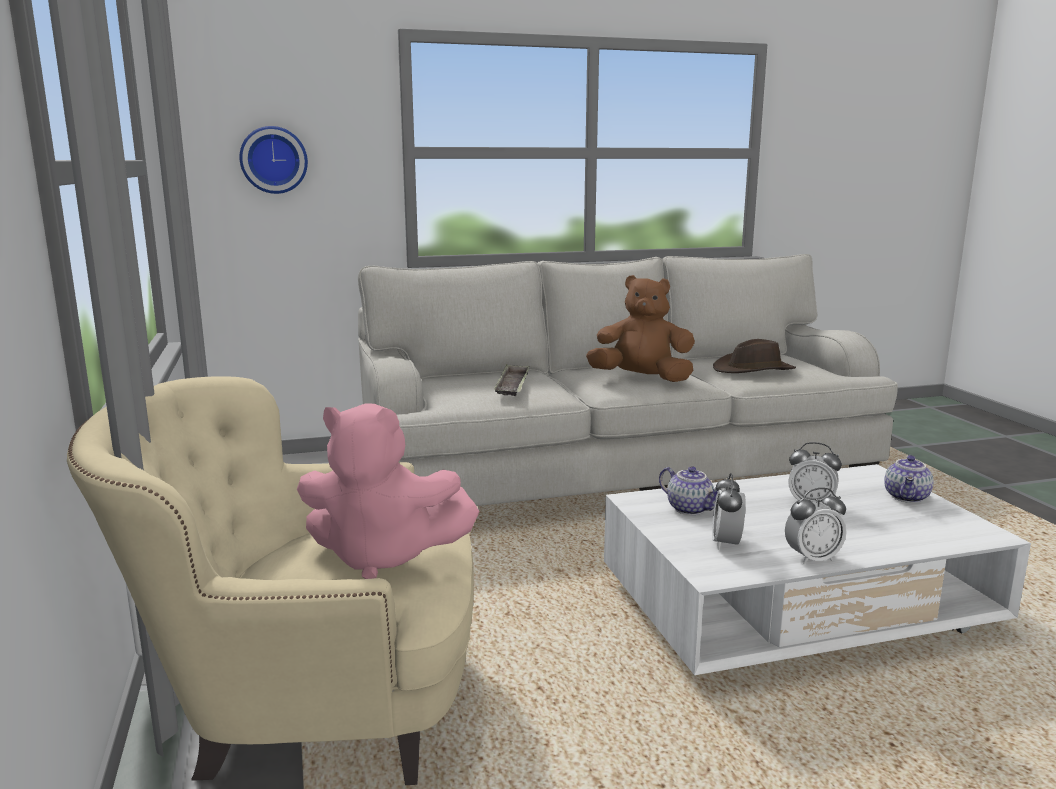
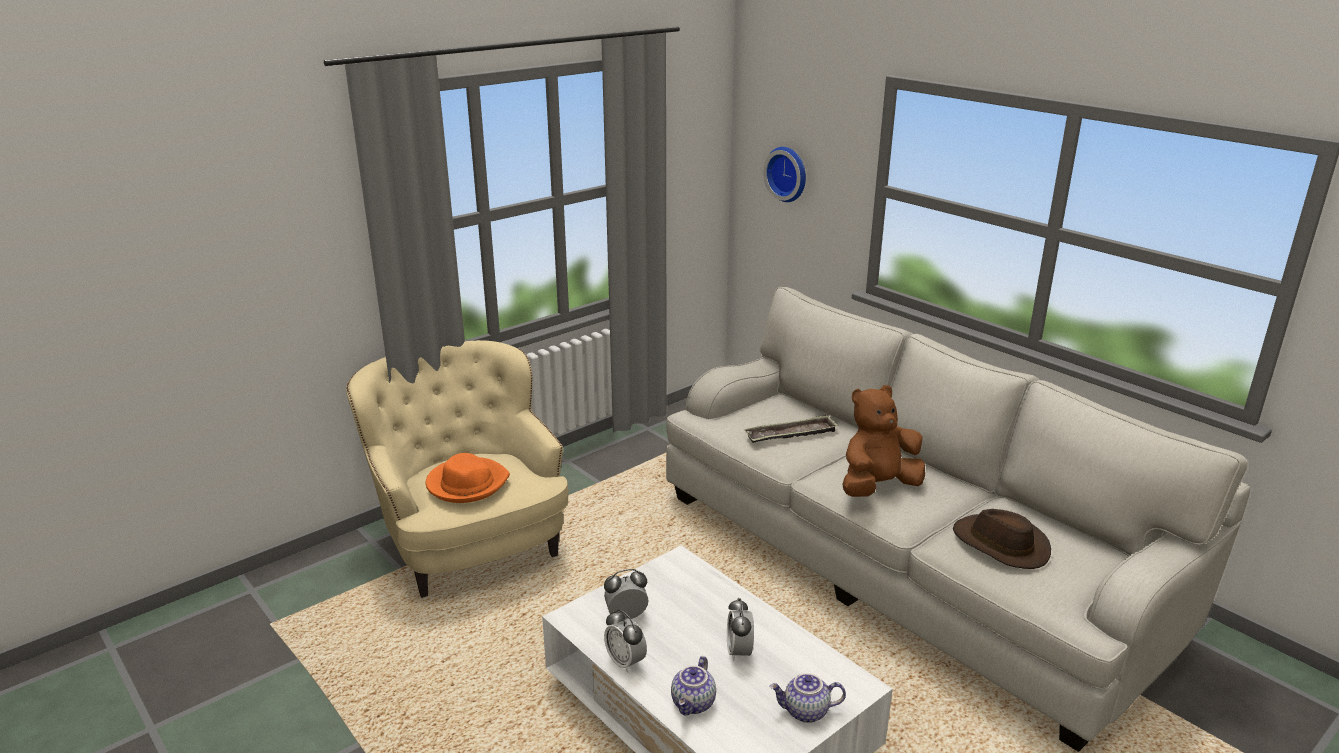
camera: 65 degrees right, 10 degrees up
(383, 557) = (467, 483): pink plush toy -> orange hat
(641, 379) = (877, 487): brown plush toy -> brown plush toy turned 105 degrees counterclockwise
(690, 509) = (681, 589): teapot -> teapot (694, 704)

